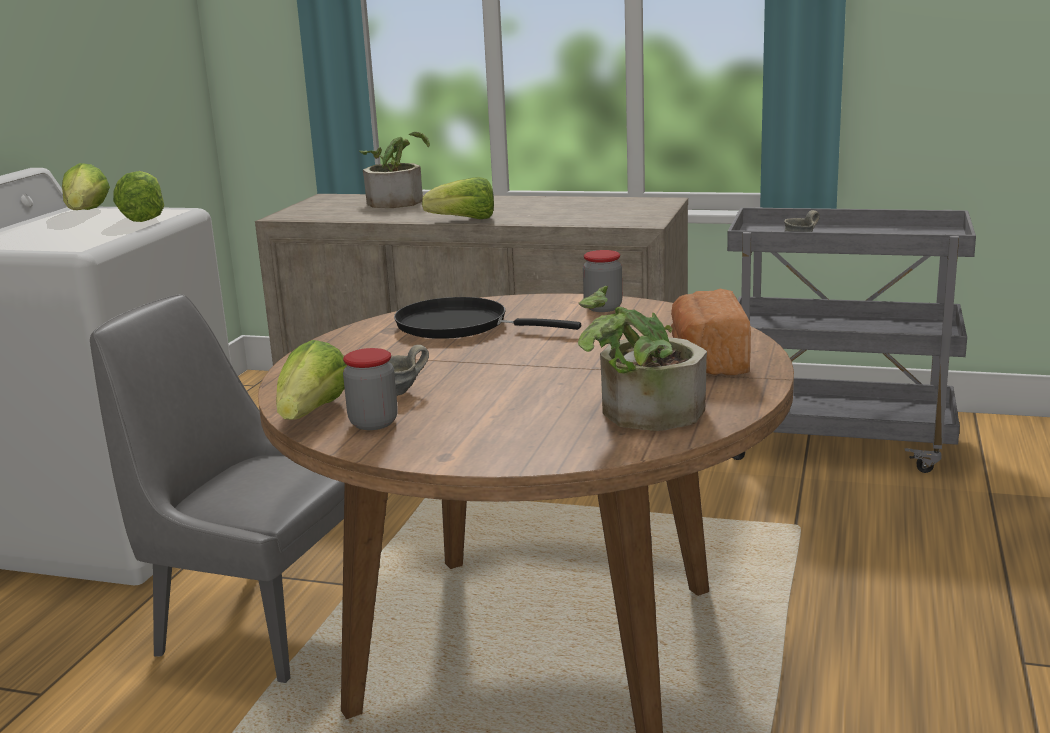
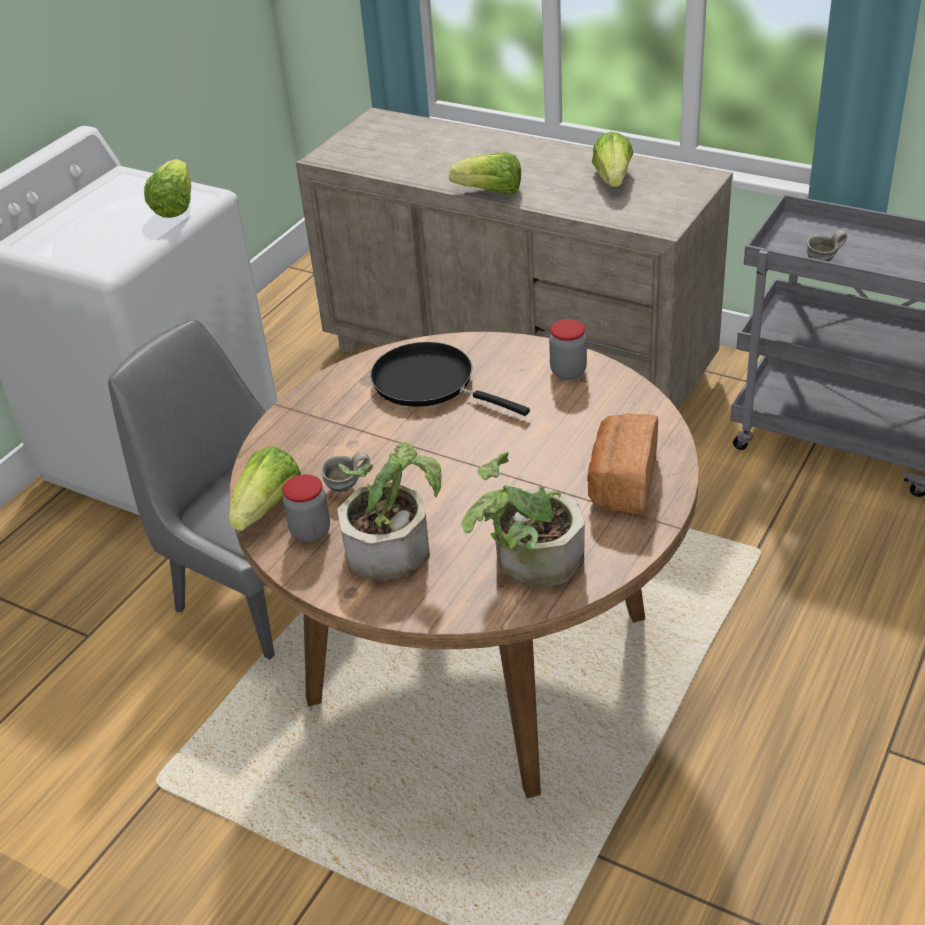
camera: 15 degrees right, 20 degrees up
(86, 213) = (127, 186): lettuce -> lettuce (613, 179)
(398, 200) = (441, 137): potted plant -> potted plant (394, 543)

